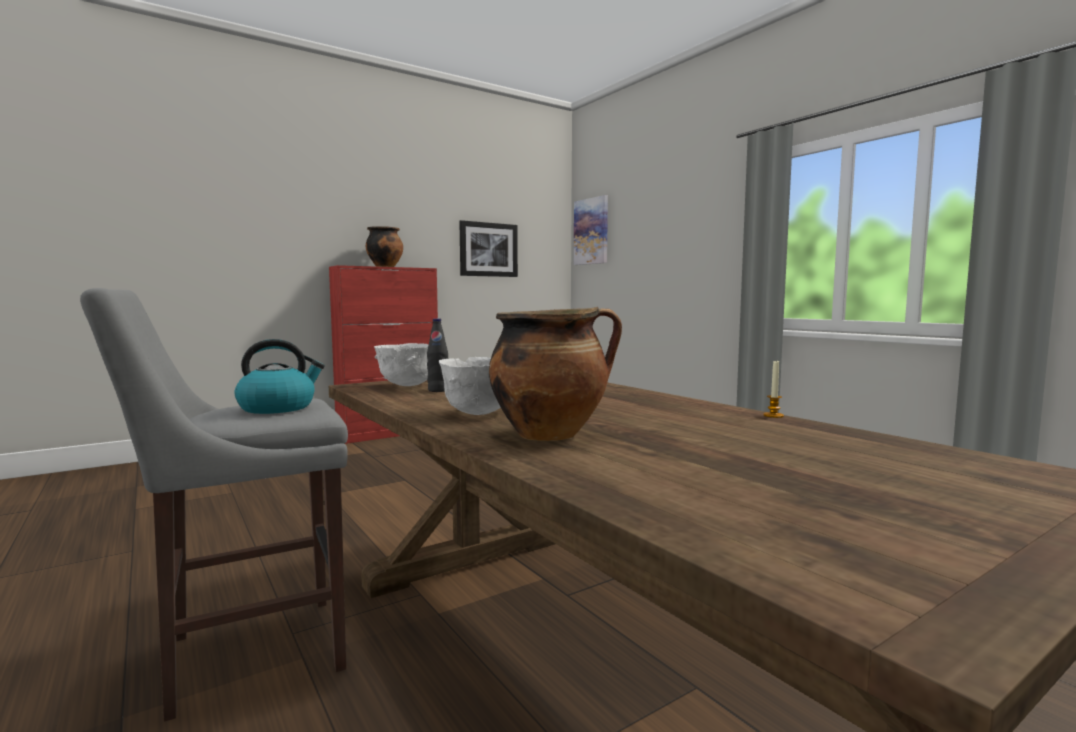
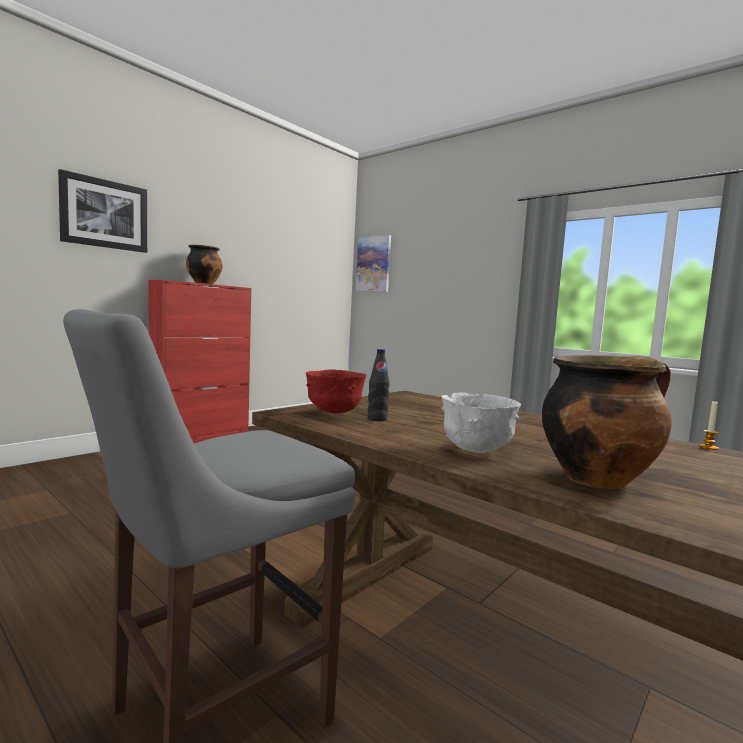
camera: 15 degrees left, 0 degrees up
(278, 408) = (262, 447): kettle -> none
(407, 385) = (334, 412): white bowl -> red bowl
(488, 249) = (289, 273): picture -> picture (105, 214)

